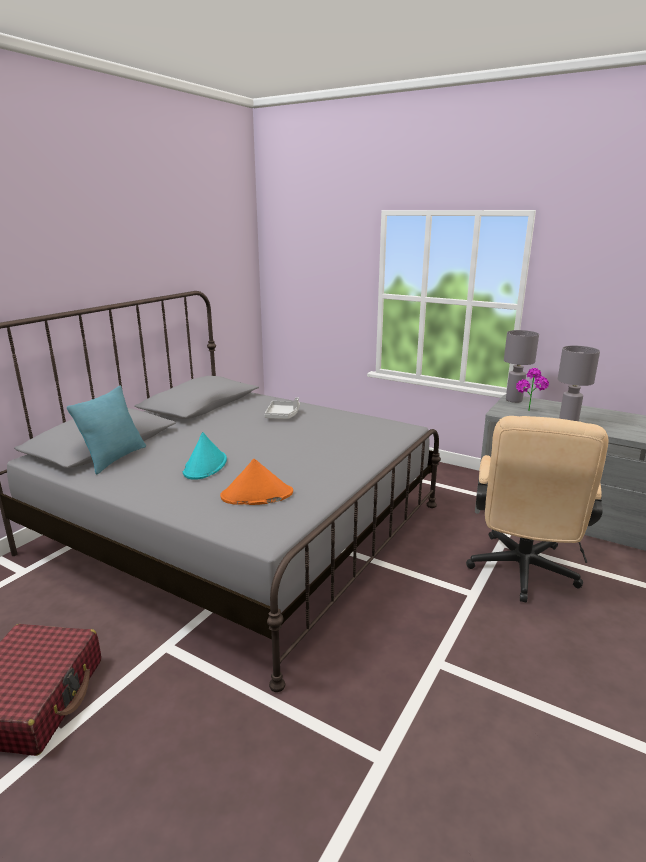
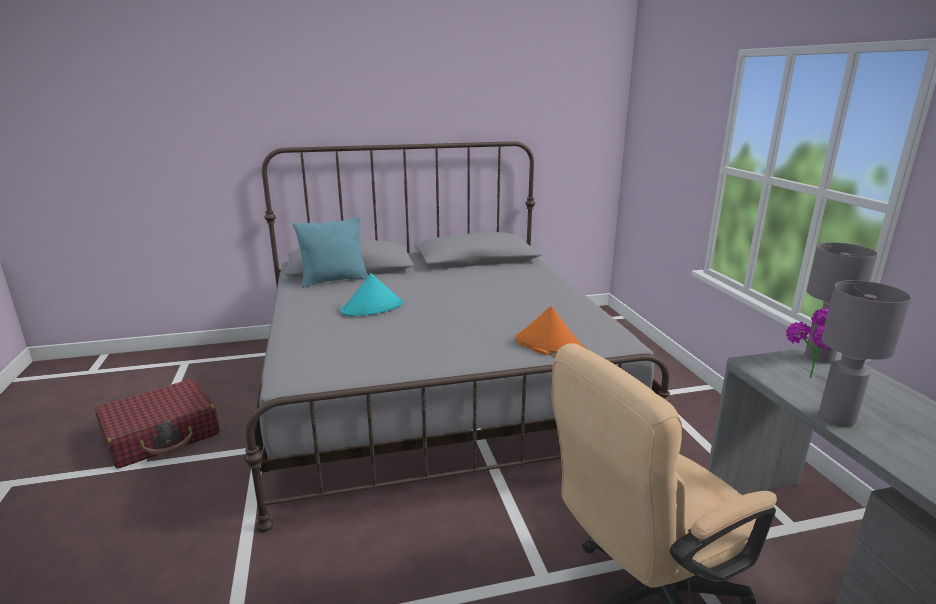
camera: 45 degrees right, 0 degrees up
(256, 495) = (355, 345): orange hat -> orange hat (549, 345)
(283, 415) = (521, 288): grey tray -> none

